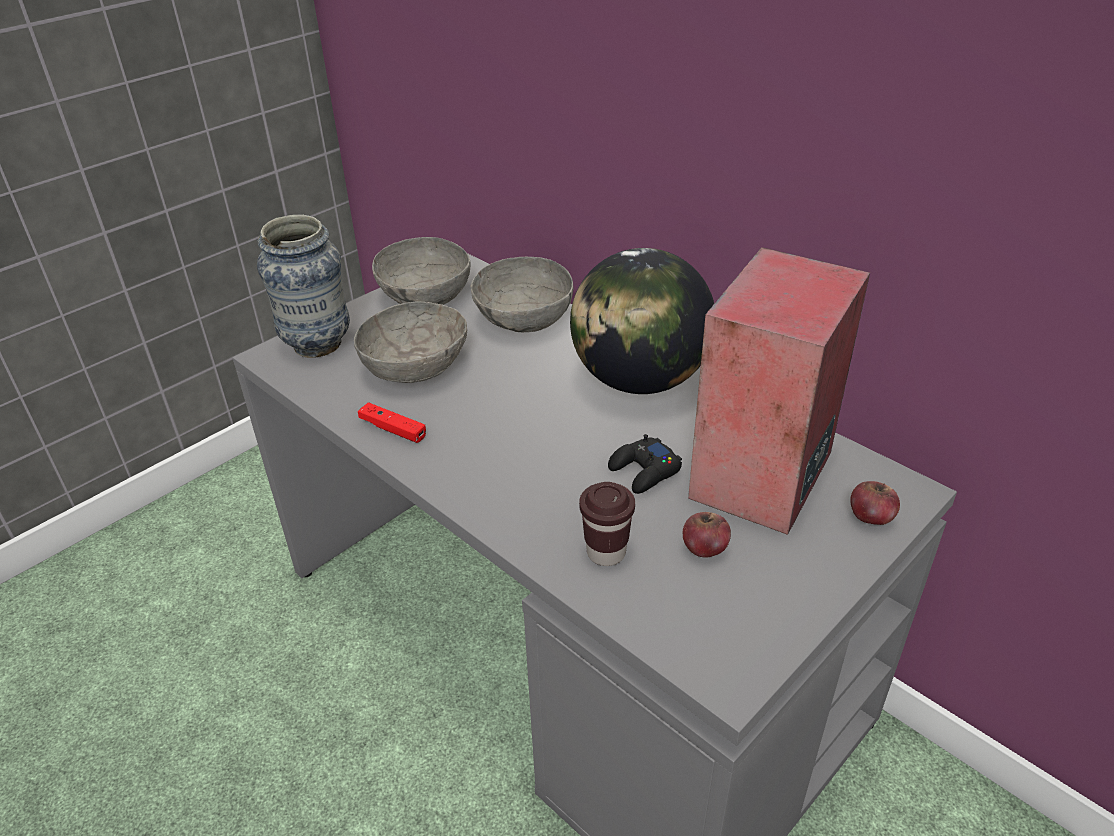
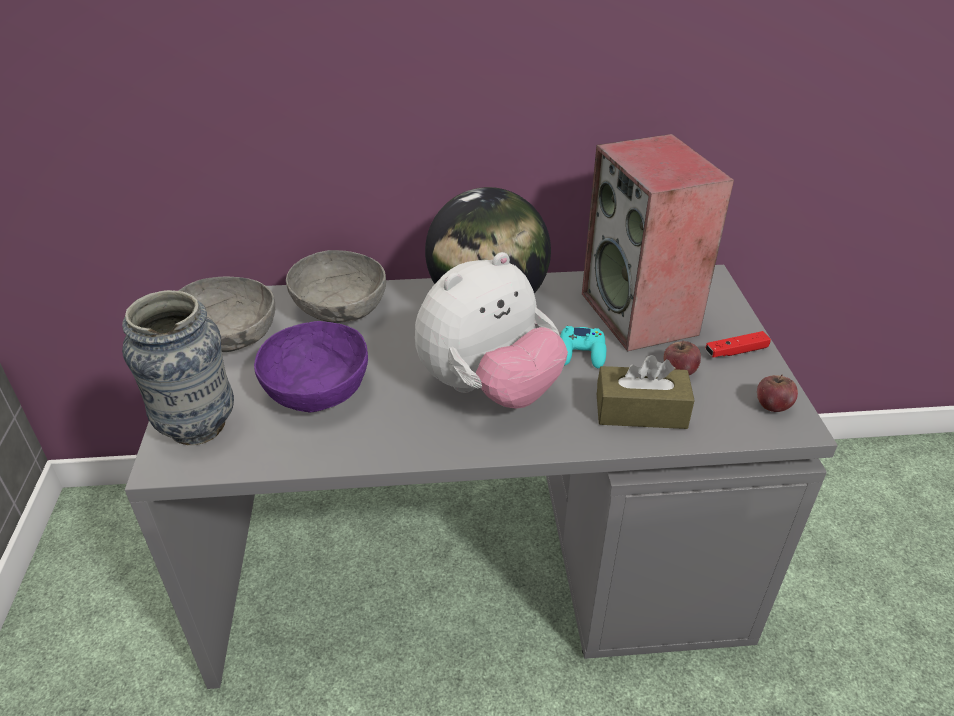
camera: 50 degrees left, 0 degrees up
(393, 429) = (381, 441): red game controller -> red game controller (736, 351)
(415, 366) = (317, 389): grey bowl -> purple bowl
(521, 447) = (489, 389): none -> plush toy
(606, 552) = (641, 411): brown cup -> brown tissue box
(644, 471) = (581, 353): black game controller -> turquoise game controller
(871, 517) = (715, 301): apple -> apple (772, 406)

